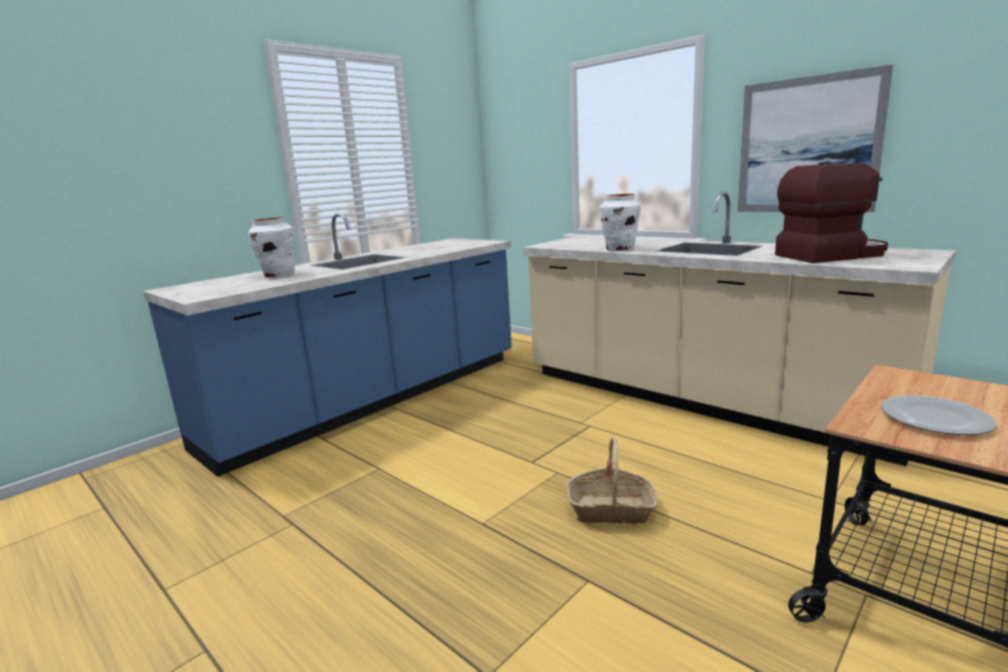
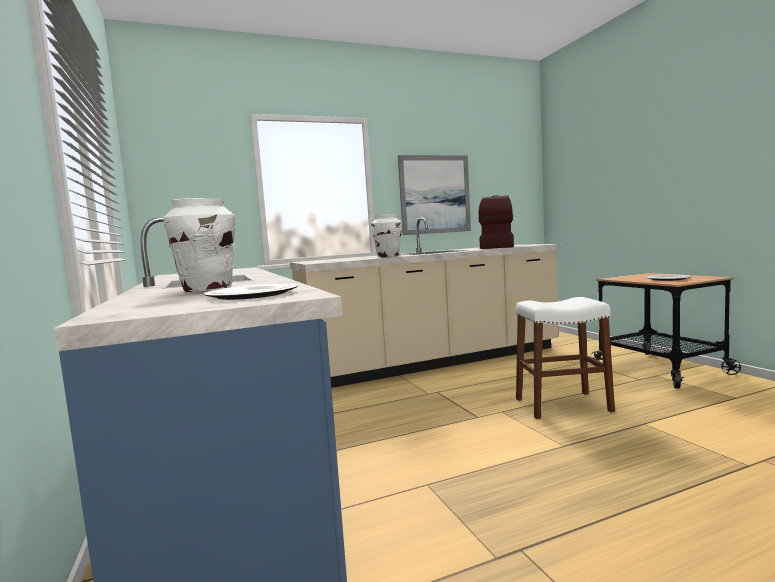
camera: 65 degrees left, 10 degrees down
(222, 289) = (253, 295): none -> plate
(611, 509) = (562, 405): basket -> white stool

